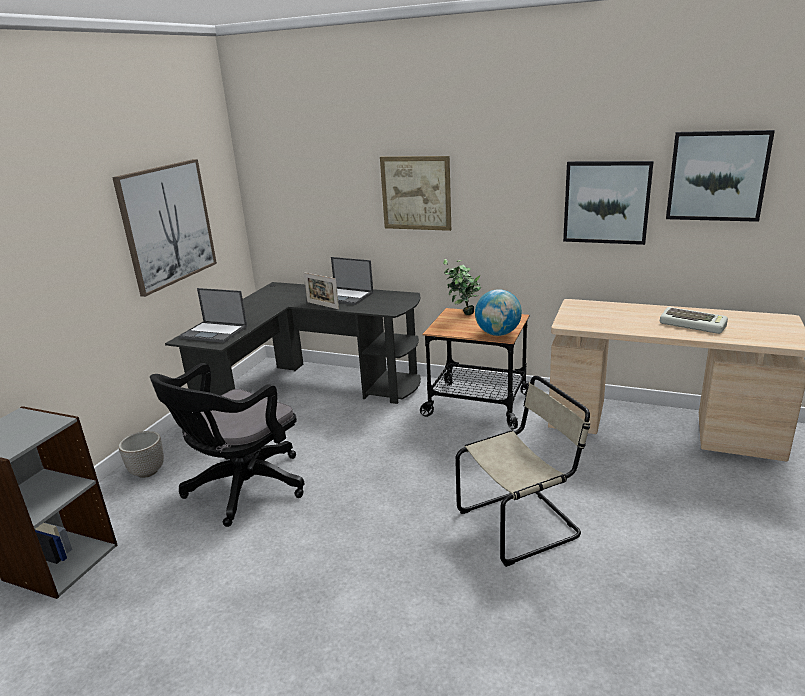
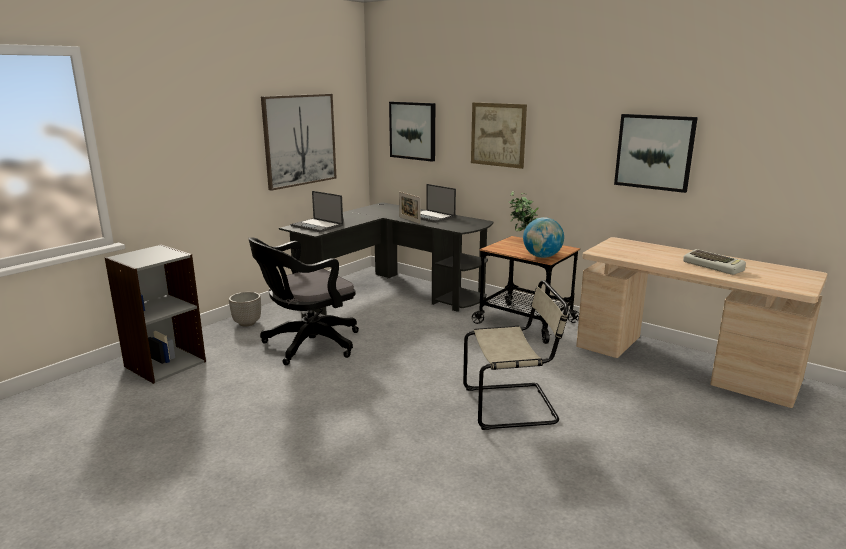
camera: 15 degrees right, 5 degrees down
(717, 176) = (754, 134): picture -> picture (413, 130)

